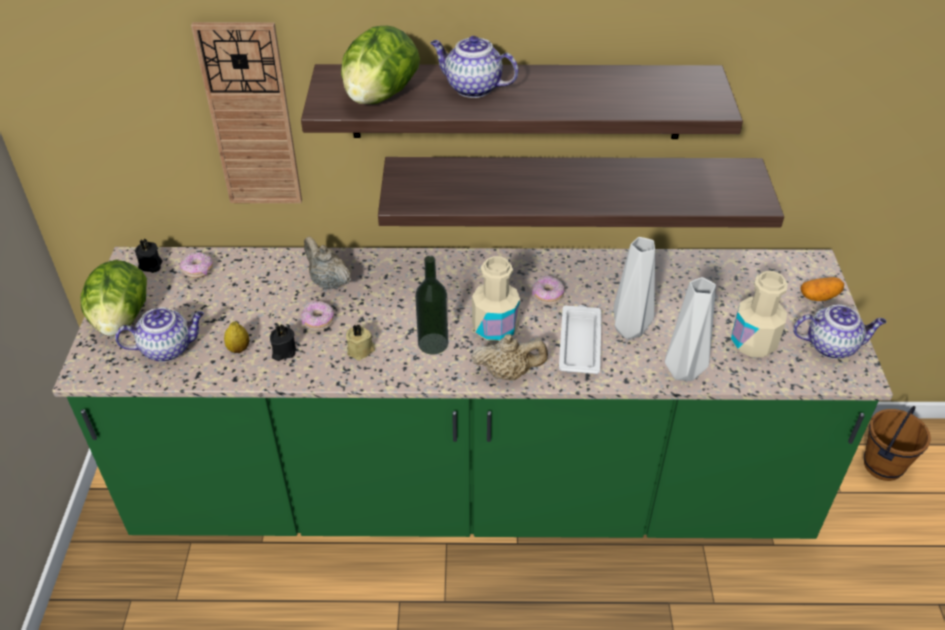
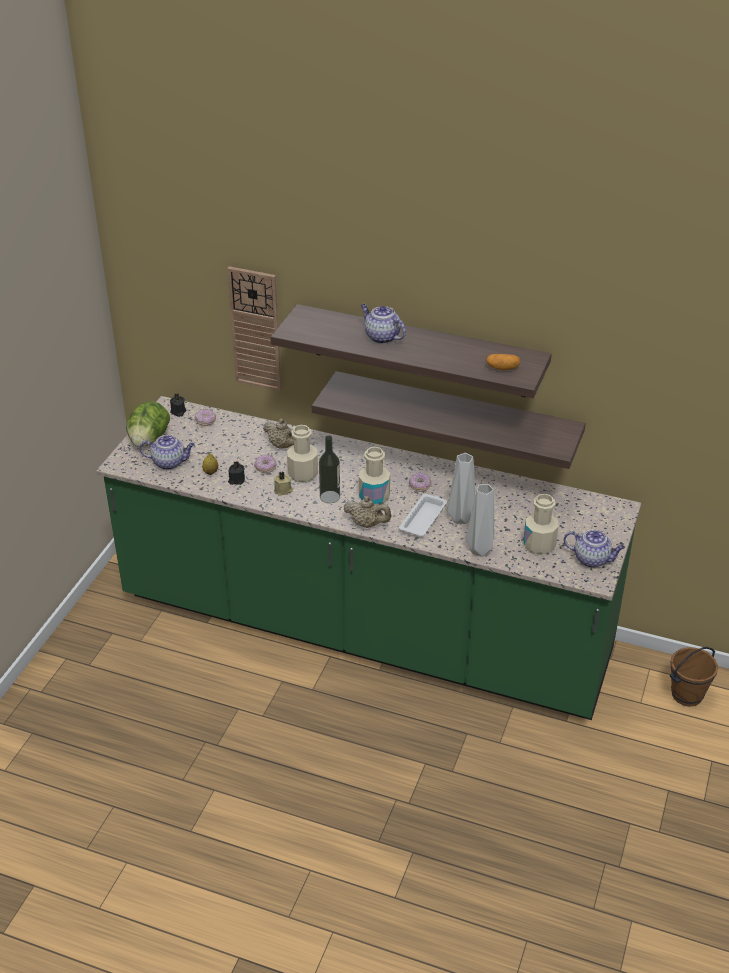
camera: 20 degrees right, 5 degrees down
(328, 282) = (283, 446): beige teapot -> beige teapot turned 150 degrees clockwise
(377, 318) = (303, 474): none -> beige bottle
(380, 97) = (323, 332): lettuce -> none
(819, 296) = (607, 529): potato -> potato (502, 368)

